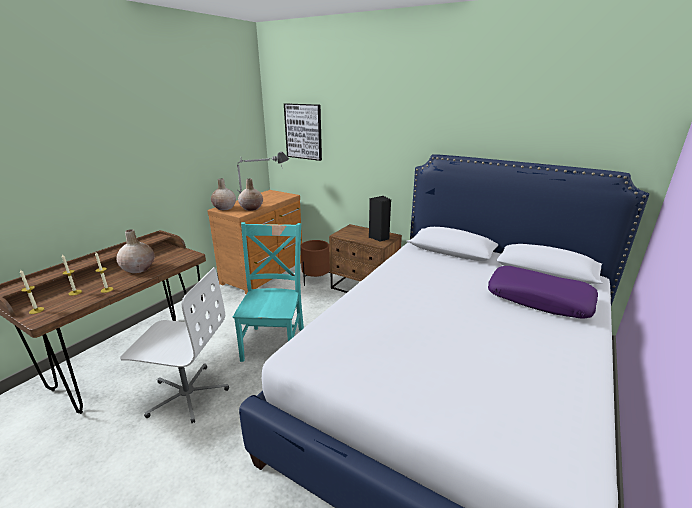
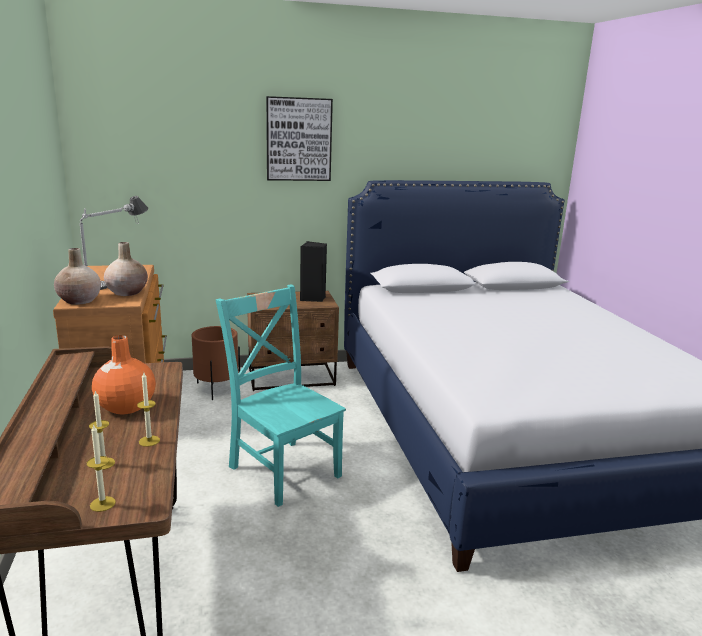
camera: 45 degrees left, 5 degrees down
(138, 268) = (125, 406): beige vase -> orange vase
(187, 394) = (275, 570): white office chair -> none
(303, 131) = (154, 163): picture -> picture (298, 139)
(538, 299) = (548, 305): purple pillow -> none

